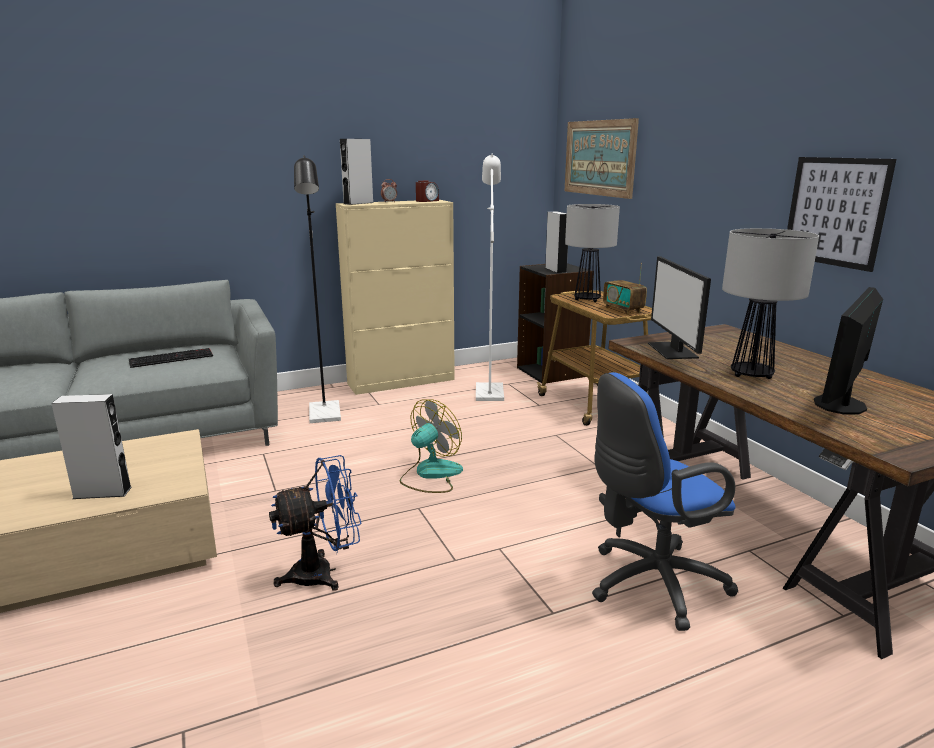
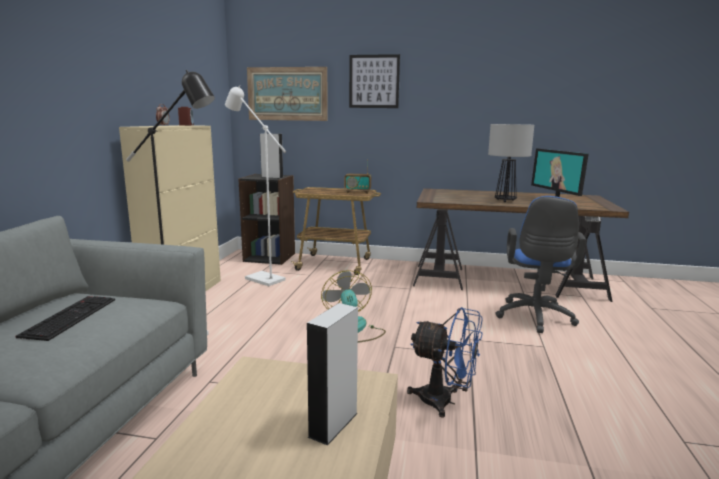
camera: 55 degrees left, 5 degrees down
(323, 573) = (444, 402): blue fan -> blue fan turned 105 degrees clockwise
(358, 203) = (145, 126): grey speaker -> none
(587, 299) = (321, 191): table lamp -> none
(673, 350) = (453, 199): monitor -> none
(835, 212) = (485, 118): picture -> picture (374, 81)

